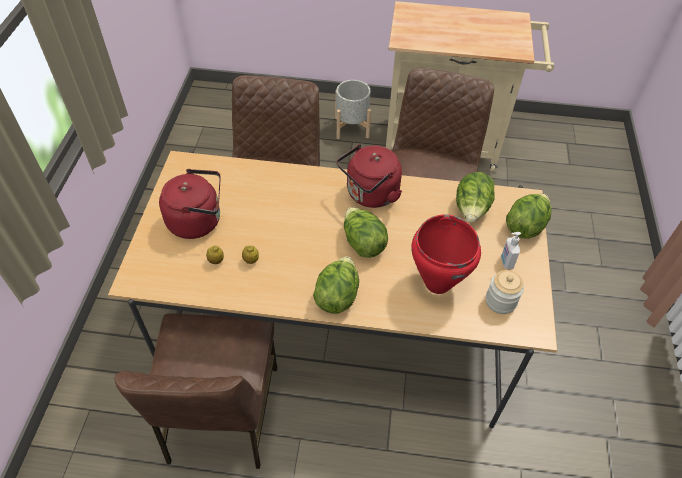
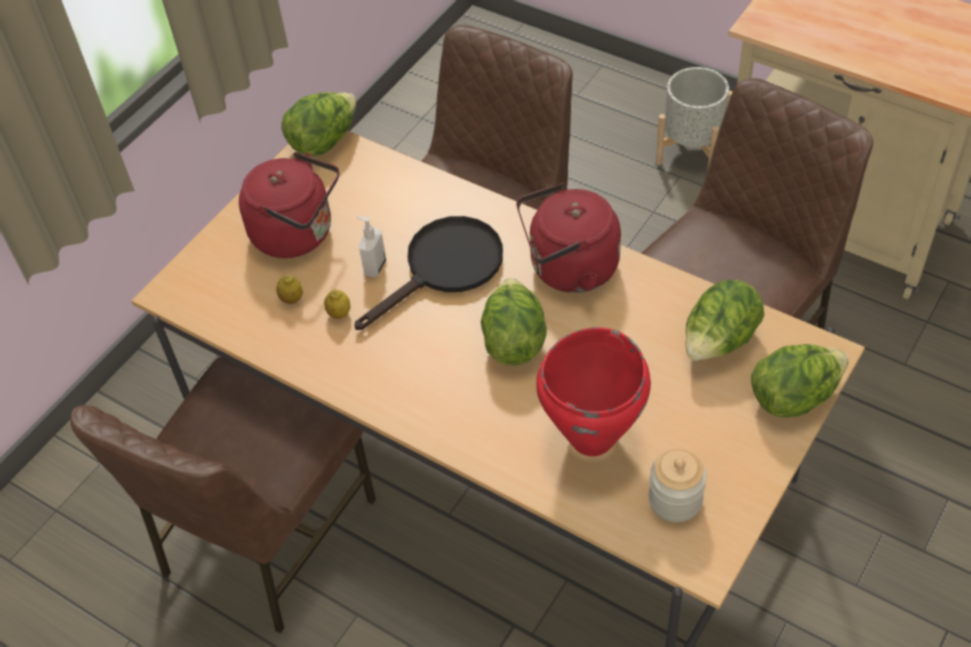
camera: 30 degrees right, 0 degrees up
(300, 215) = (445, 268): none -> black frying pan
(337, 296) = (430, 406): lettuce -> lettuce (324, 141)
(506, 262) = (723, 443): soap dispenser -> soap dispenser (374, 267)

